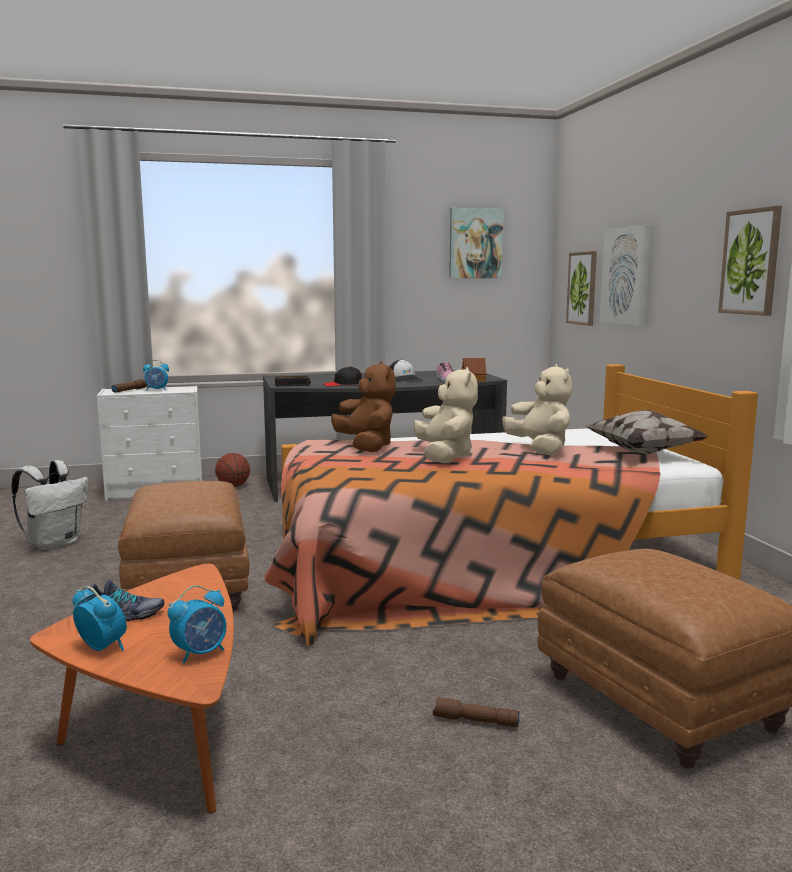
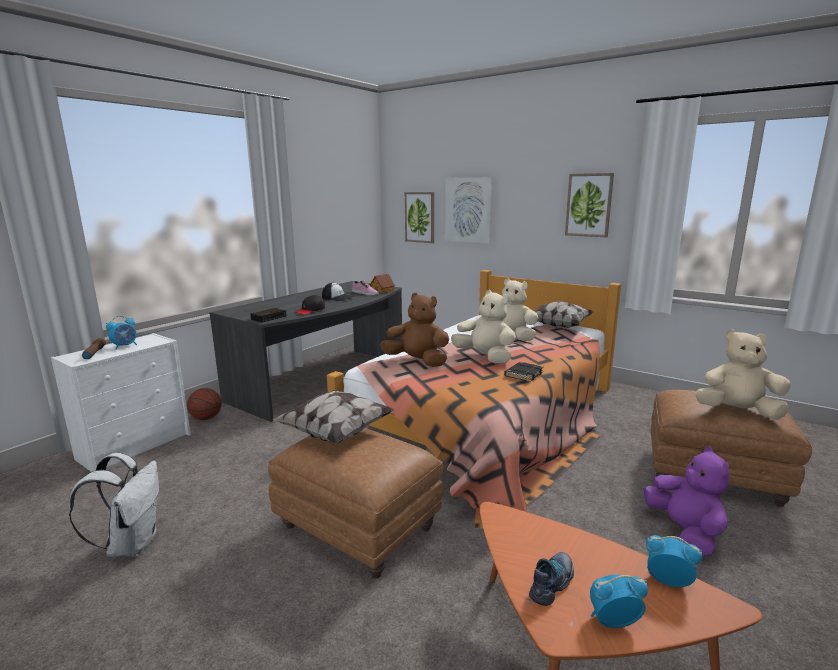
camera: 40 degrees left, 5 degrees up
(193, 482) = (336, 432): none -> pillow
(200, 653) = (667, 581): alarm clock -> alarm clock turned 75 degrees counterclockwise
(438, 476) = (523, 374): none -> black book
(475, 243) = (339, 185): picture -> none
(475, 721) = (685, 532): brown flashlight -> purple plush toy
(651, 582) = (737, 412): none -> beige plush toy

